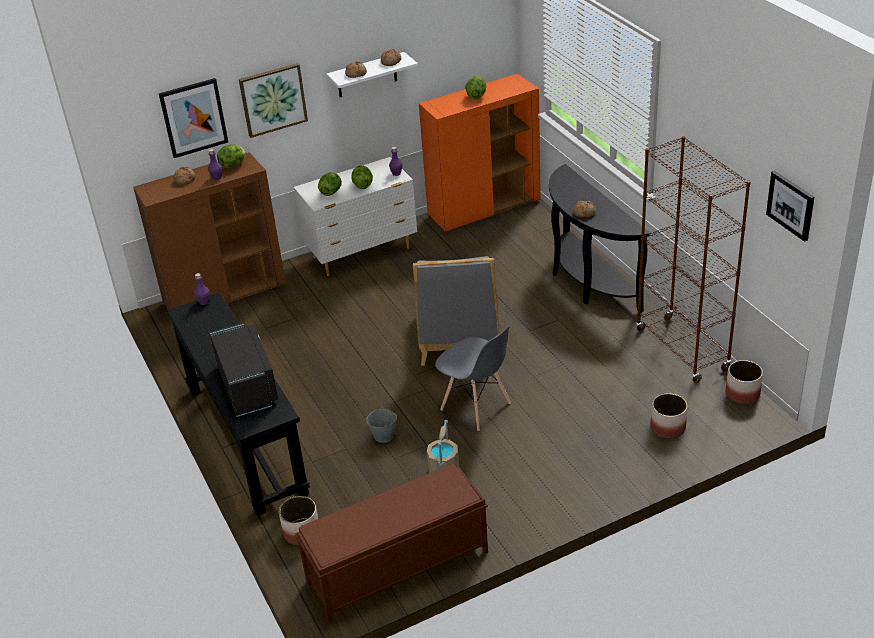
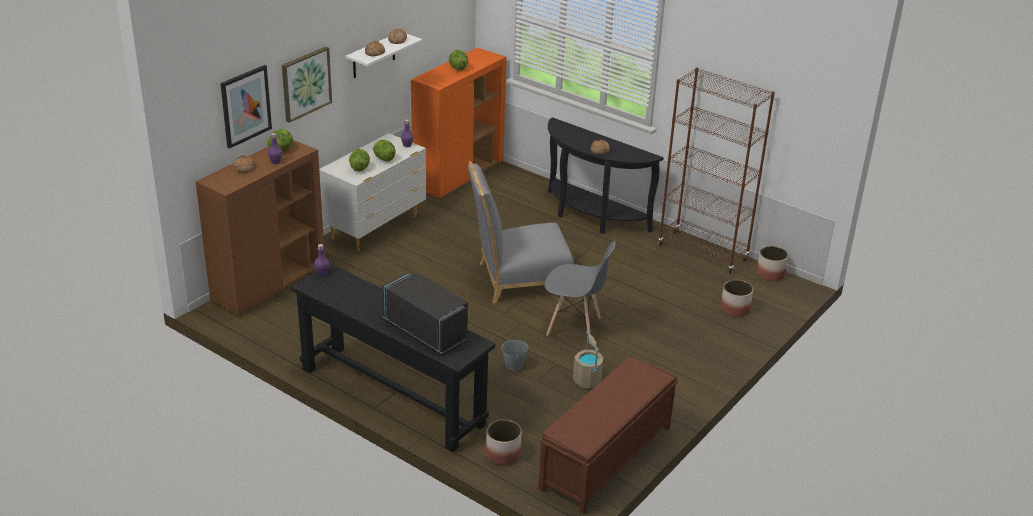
camera: 30 degrees left, 5 degrees down
(459, 340) = (519, 279): grey chair -> grey chair turned 105 degrees clockwise
(791, 205) = (816, 103): picture -> none

